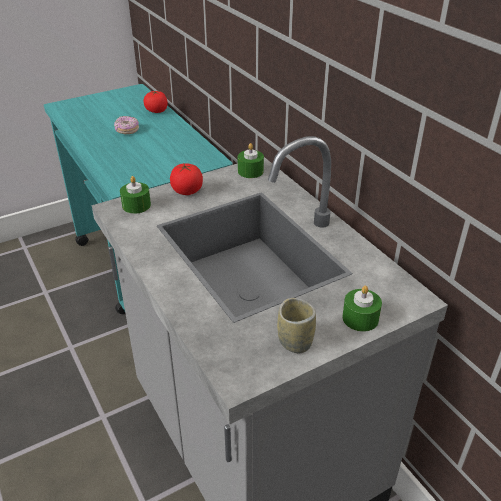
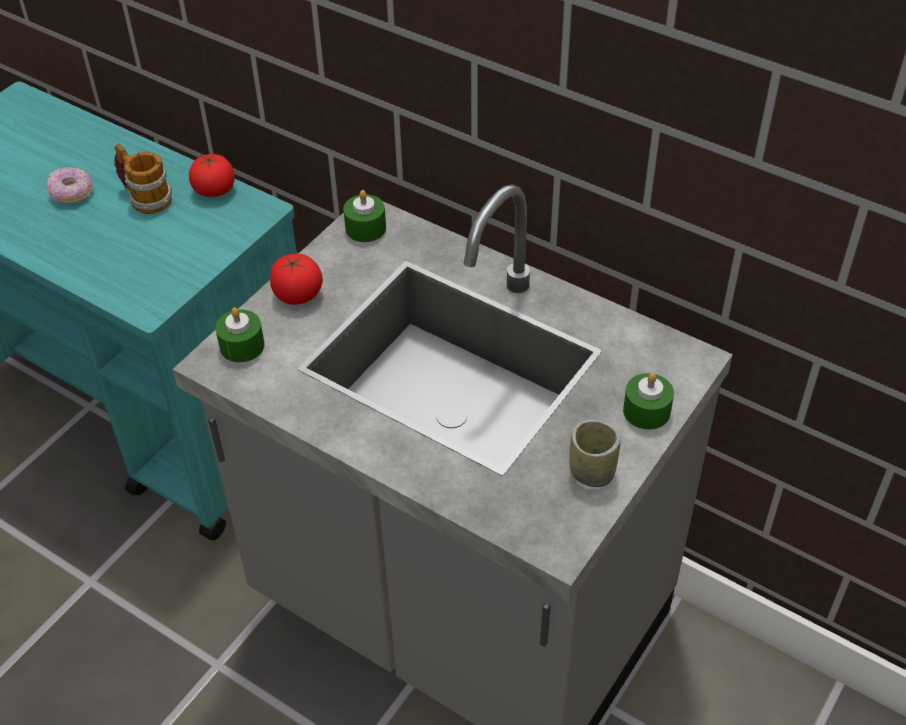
camera: 25 degrees left, 10 degrees up
(156, 111) = (92, 136): tomato -> tomato (214, 190)
(160, 140) = (145, 197): none -> mug

